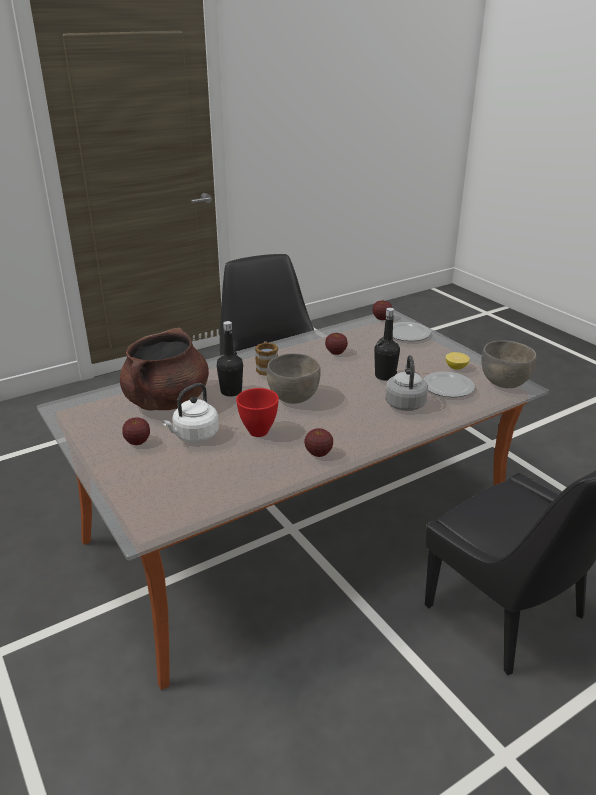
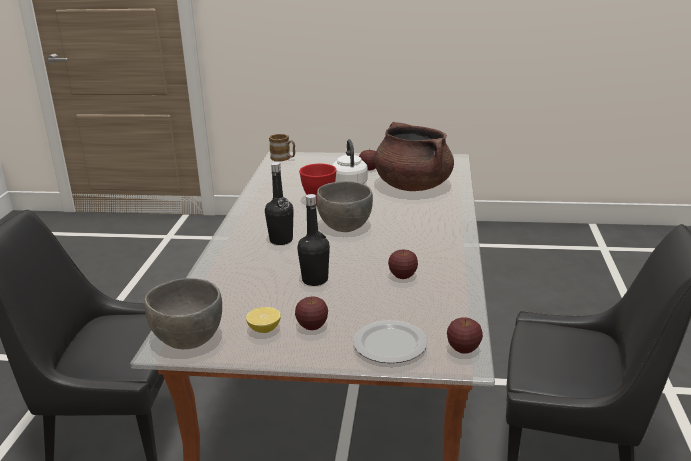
camera: 130 degrees right, 5 degrees down
(231, 391) = (394, 208): black bottle -> black bottle (281, 240)
(266, 368) = (418, 233): mug -> mug (283, 158)
(318, 453) = (258, 211): apple -> apple (312, 326)
(405, 403) = (256, 267): grey kettle -> none
(447, 387) = (241, 302): plate -> none

